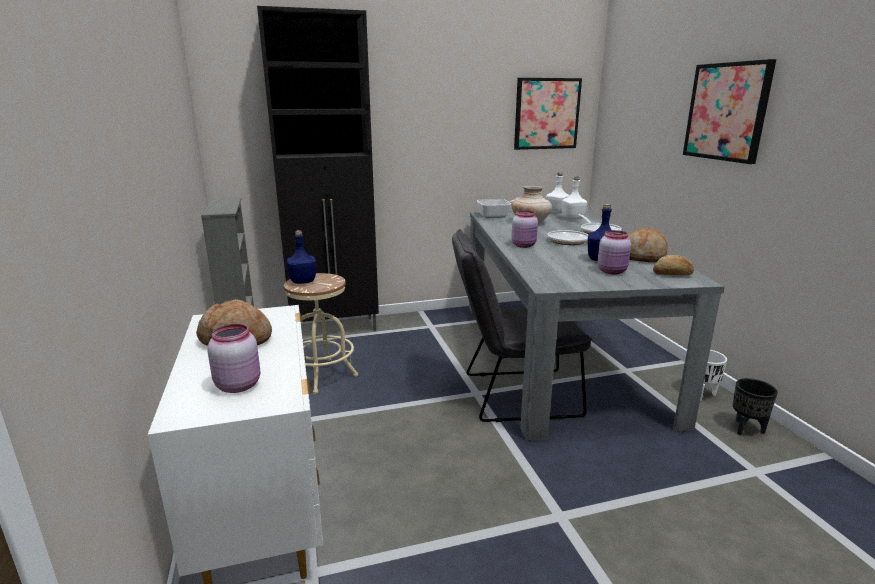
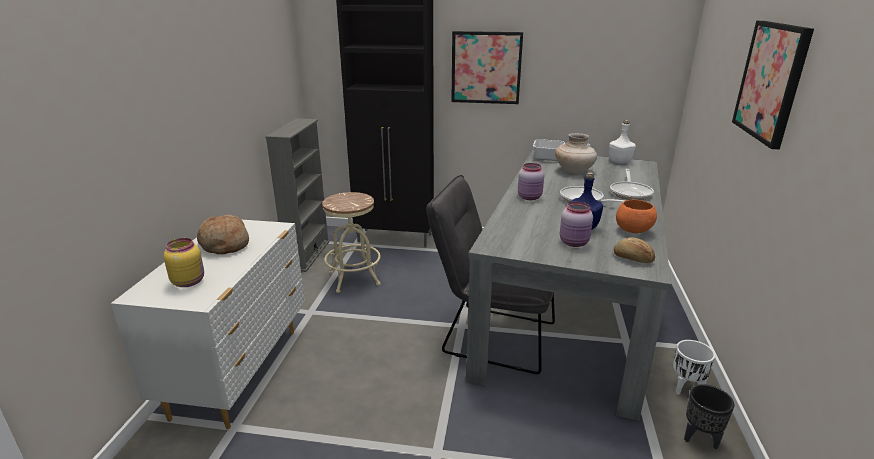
camera: 25 degrees right, 5 degrees up
(238, 385) = (189, 281): pink jar -> yellow jar
(303, 281) = (340, 199): blue bottle -> none
(546, 114) = (627, 55): picture -> picture (486, 67)
(572, 219) = (625, 172): white bottle -> none
(643, 256) = (633, 231): bread -> orange bowl

